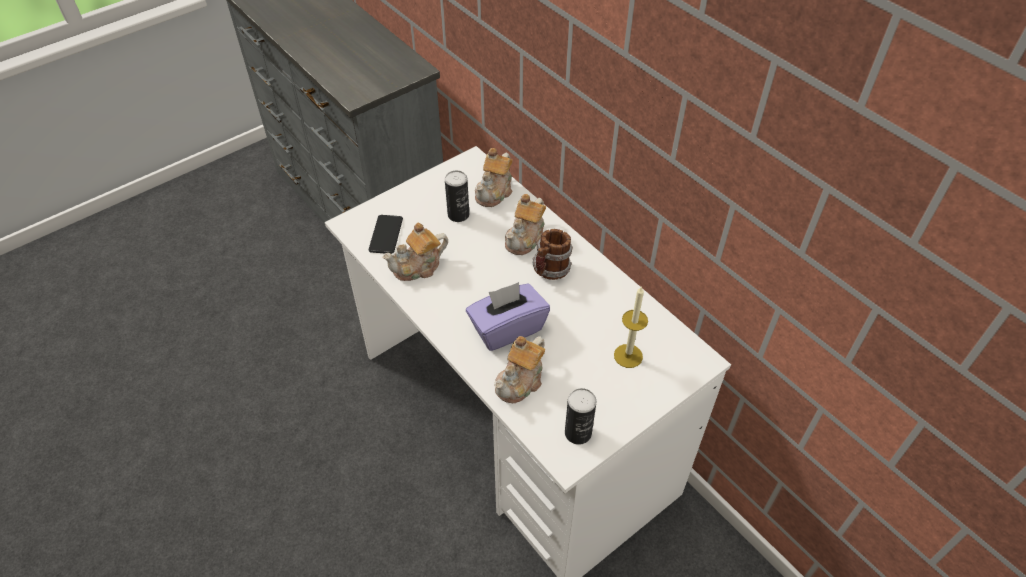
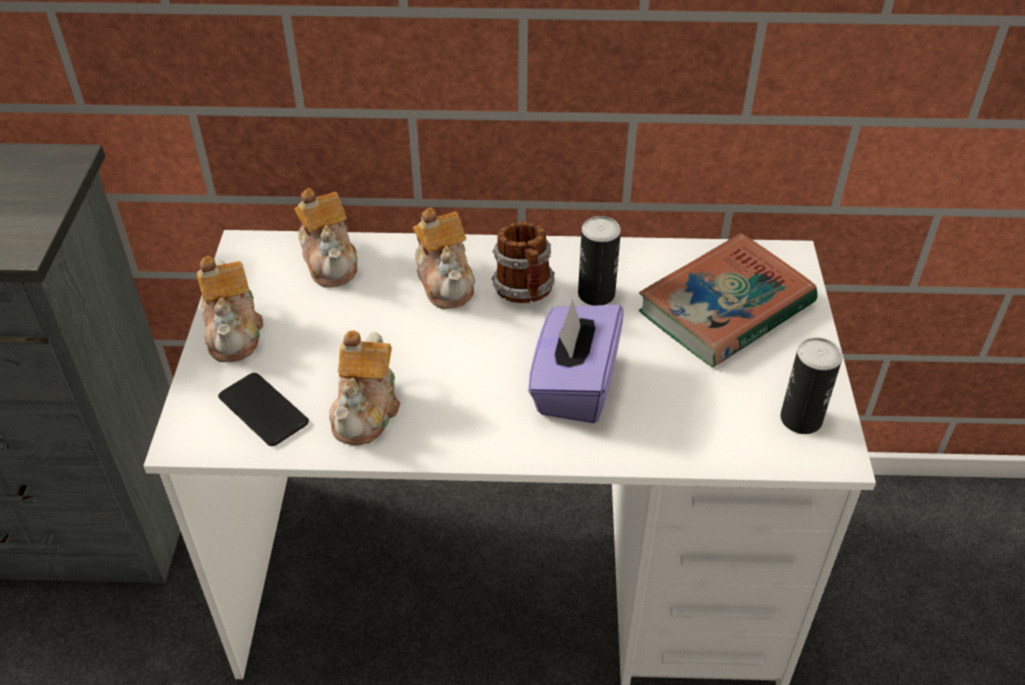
camera: 50 degrees left, 5 degrees down
(458, 215) = (324, 317): can -> can (596, 294)
(520, 381) = (673, 424): teapot -> teapot (234, 331)
(628, 356) = (725, 308): candle -> book

